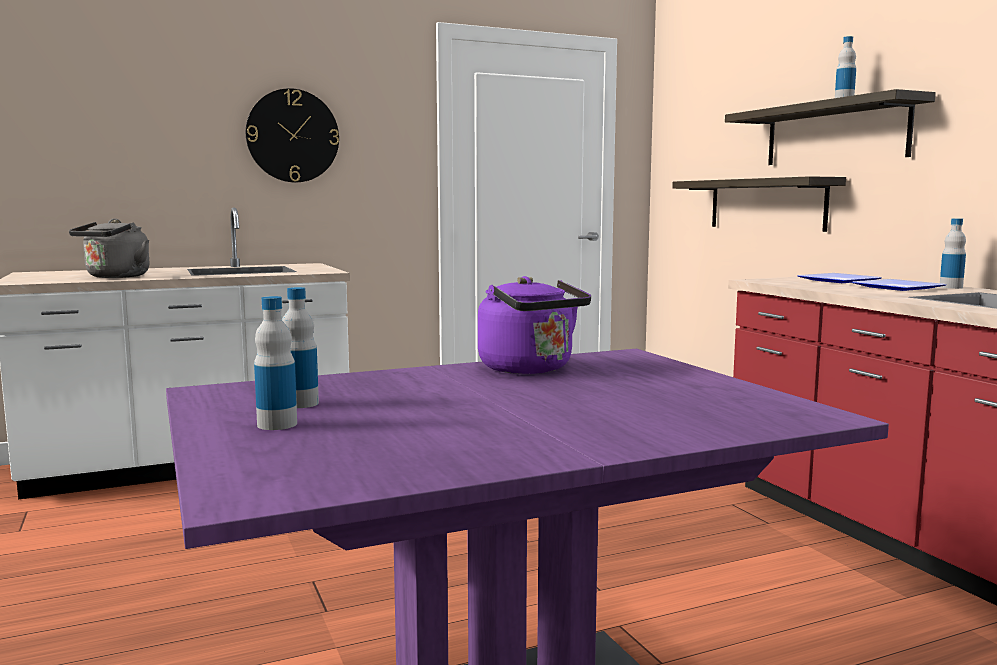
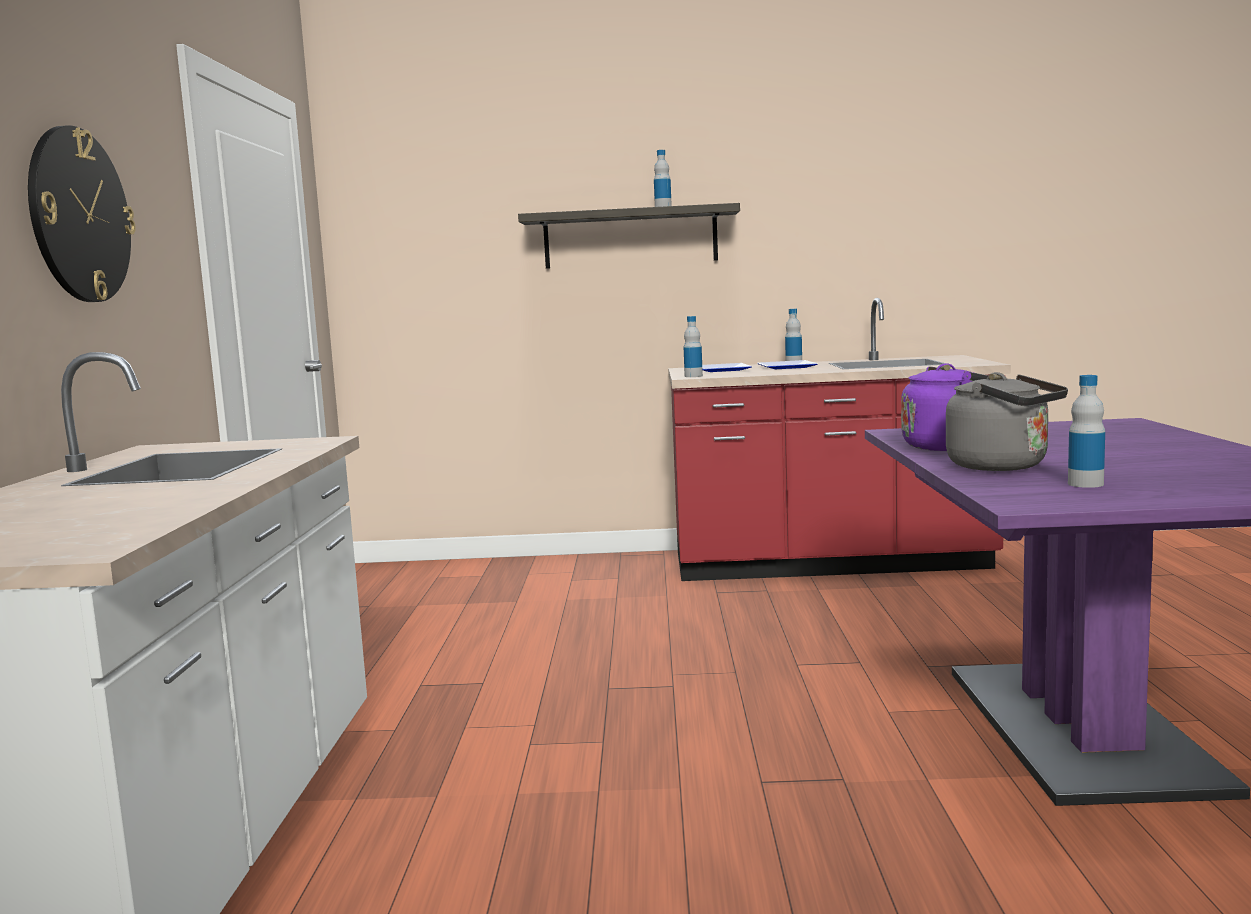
camera: 65 degrees left, 0 degrees up
(115, 277) = (134, 507): grey kettle -> grey kettle (1003, 466)
(277, 424) = (1166, 487): bottle -> bottle (693, 376)
(766, 204) = (546, 309): shelf -> none

